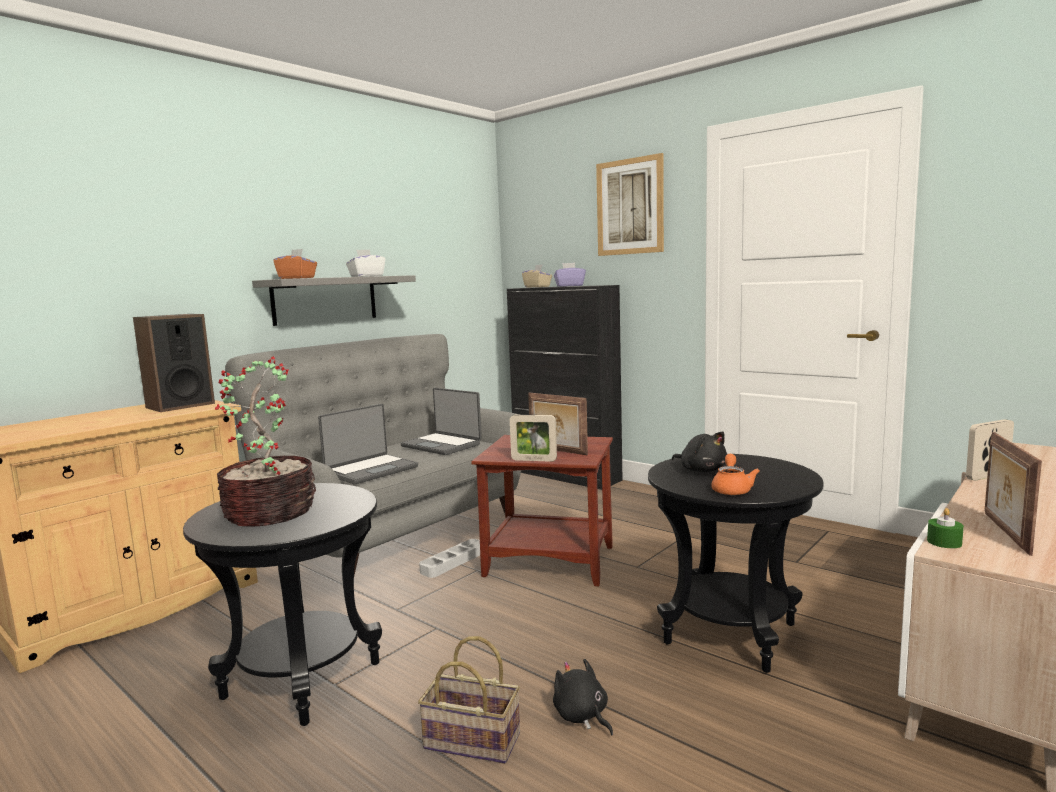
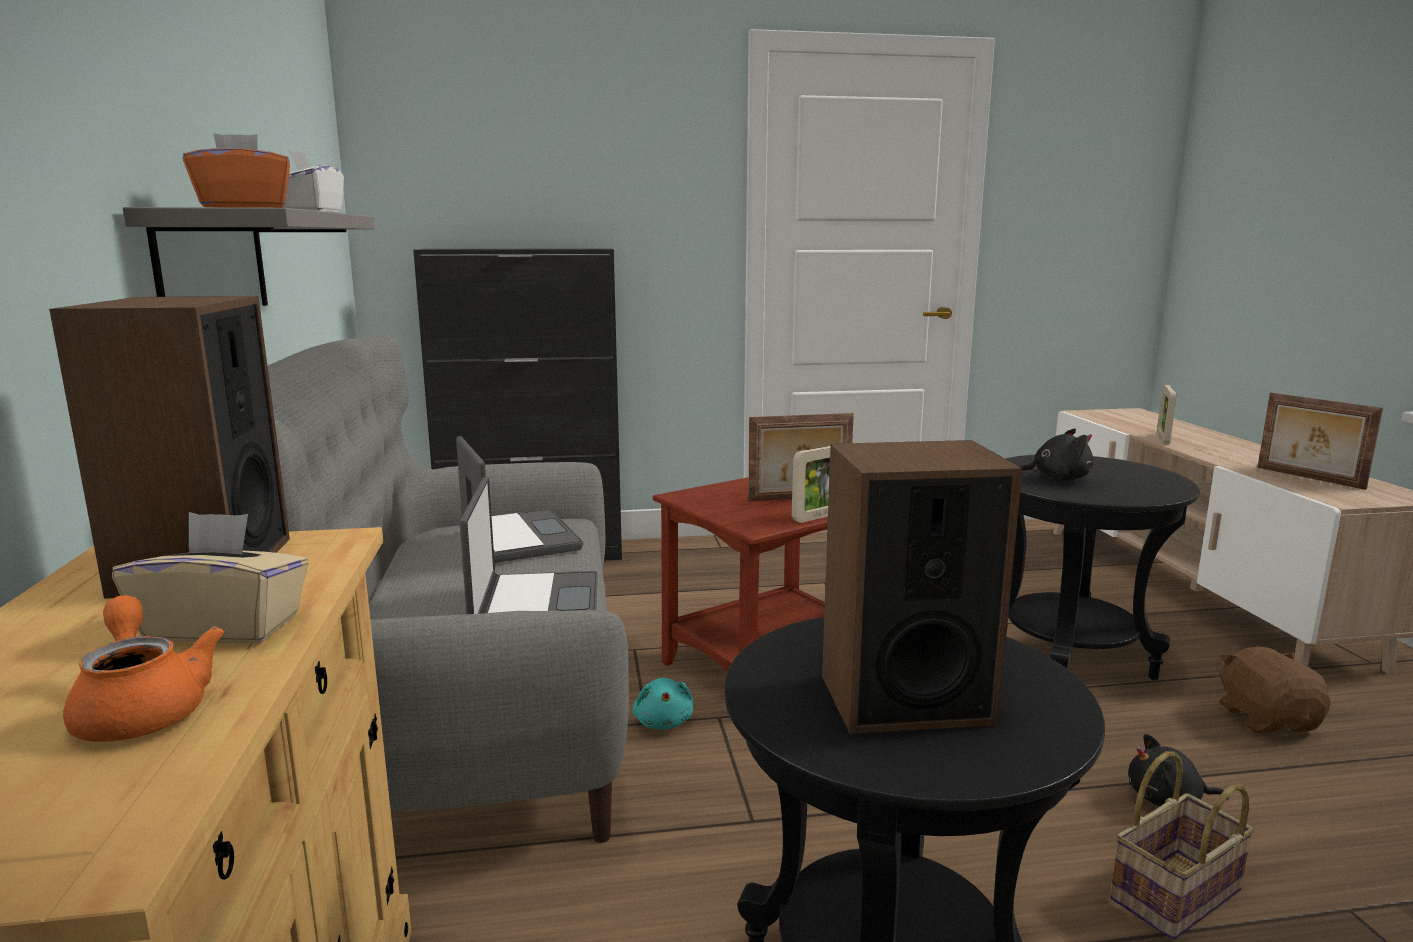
camera: 50 degrees left, 5 degrees up
(270, 512) = (904, 699): potted plant -> speaker
(442, 445) = (517, 538): laptop -> laptop turned 105 degrees counterclockwise
(453, 562) = (663, 722): grey tray -> turquoise plush toy
(537, 287) = (464, 248): beige tissue box -> beige tissue box (225, 627)
(569, 286) = (537, 248): purple tissue box -> none
(630, 207) = (625, 128): picture -> none
(732, 489) = (1142, 490): orange teapot -> orange teapot (143, 708)
(789, 734) = (1266, 719): none -> brown plush toy
(944, 542) = (1319, 494): green candle -> none

